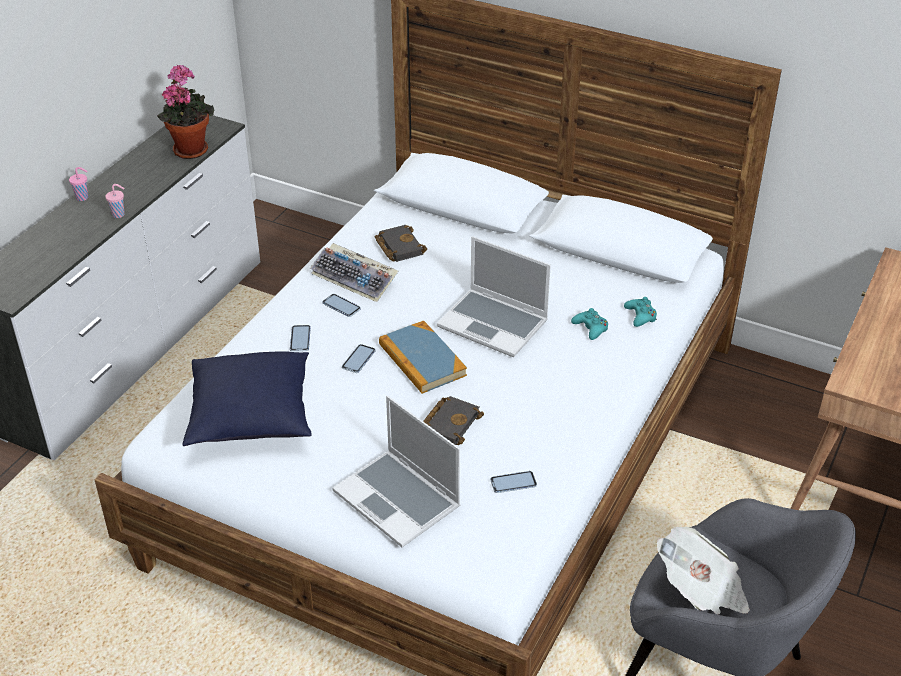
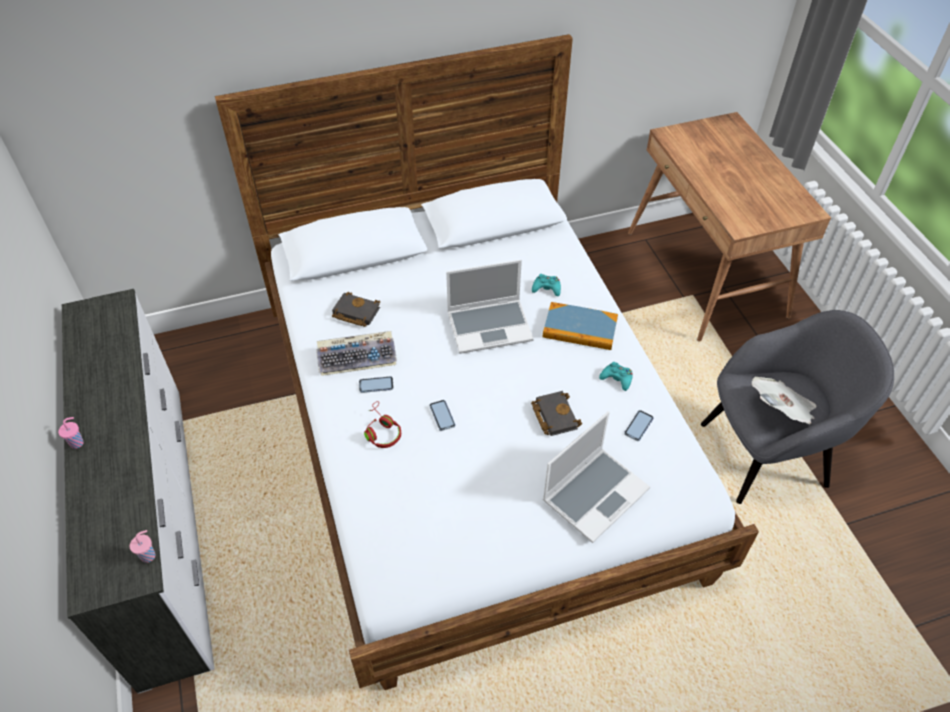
camera: 45 degrees left, 10 degrees up
(119, 214) = (134, 435): pink cup -> pink cup (149, 555)
(190, 148) = (116, 337): potted plant -> none
(252, 417) = (429, 515): blue pillow -> none
(300, 339) = (381, 431): phone -> red headphones
(399, 500) = (595, 493): laptop -> laptop turned 45 degrees counterclockwise
(422, 360) = (481, 385): book -> book (580, 329)
(640, 316) = (562, 260): turquoise game controller -> turquoise game controller (617, 378)

